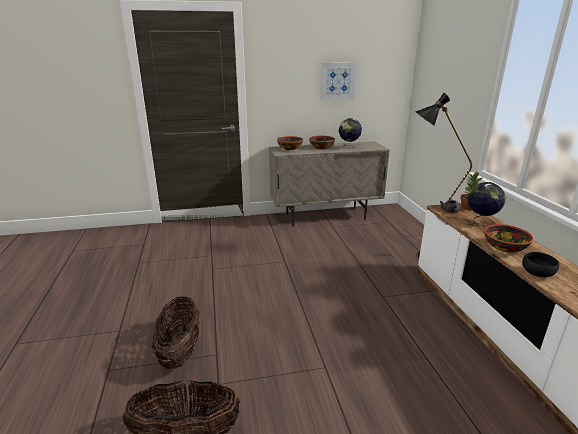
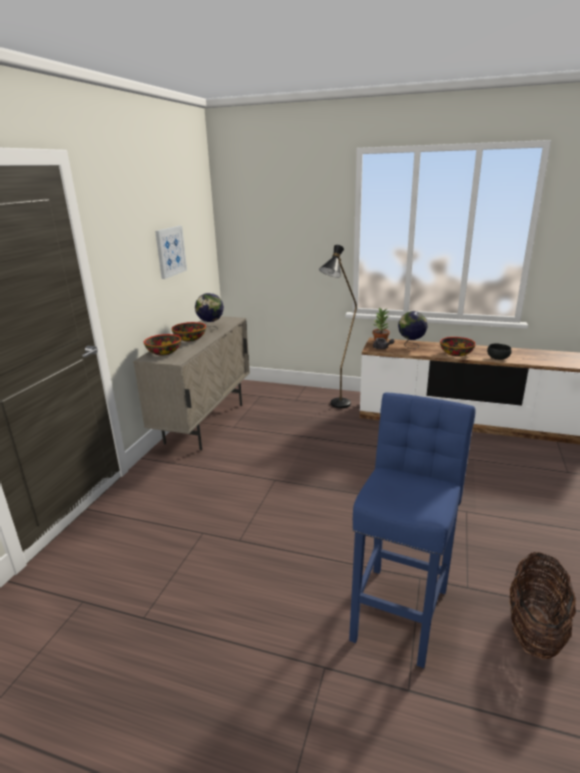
camera: 60 degrees left, 0 degrees up
(180, 351) = (400, 608): basket -> blue stool

